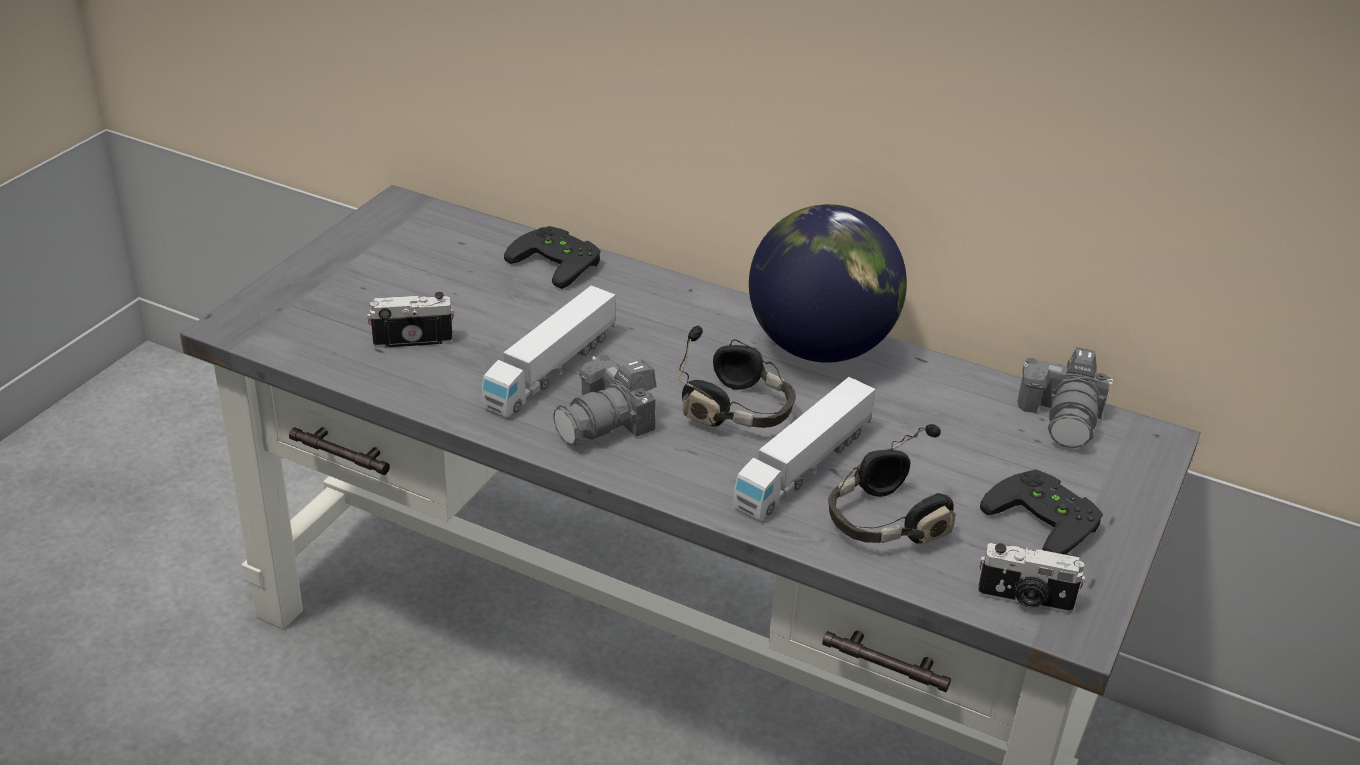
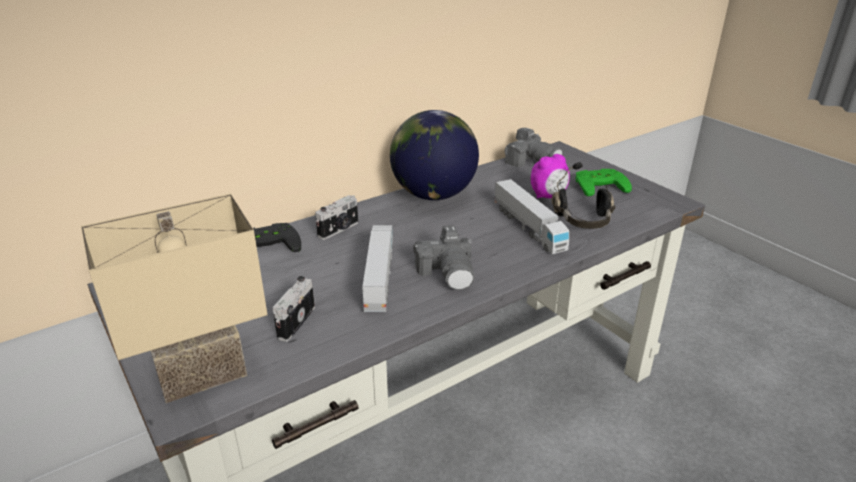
camera: 60 degrees left, 5 degrees down
(294, 314) = (202, 371): none -> beige table lamp
(551, 369) = (379, 277): toy truck -> toy truck turned 150 degrees counterclockwise
(739, 411) = (469, 231): black headphones -> none
(937, 465) = (548, 196): none -> alarm clock
(1025, 600) = (653, 206): camera -> camera (339, 230)
(1047, 518) = (599, 185): black game controller -> green game controller

